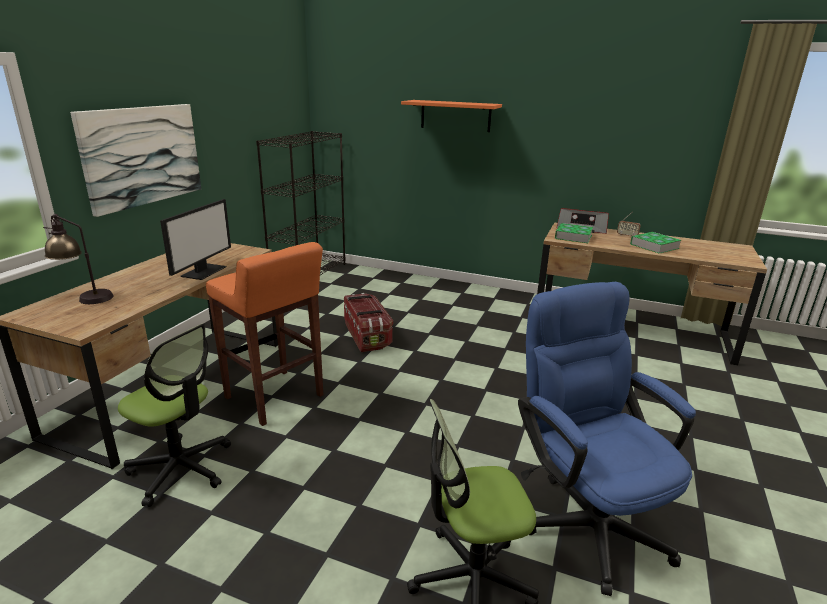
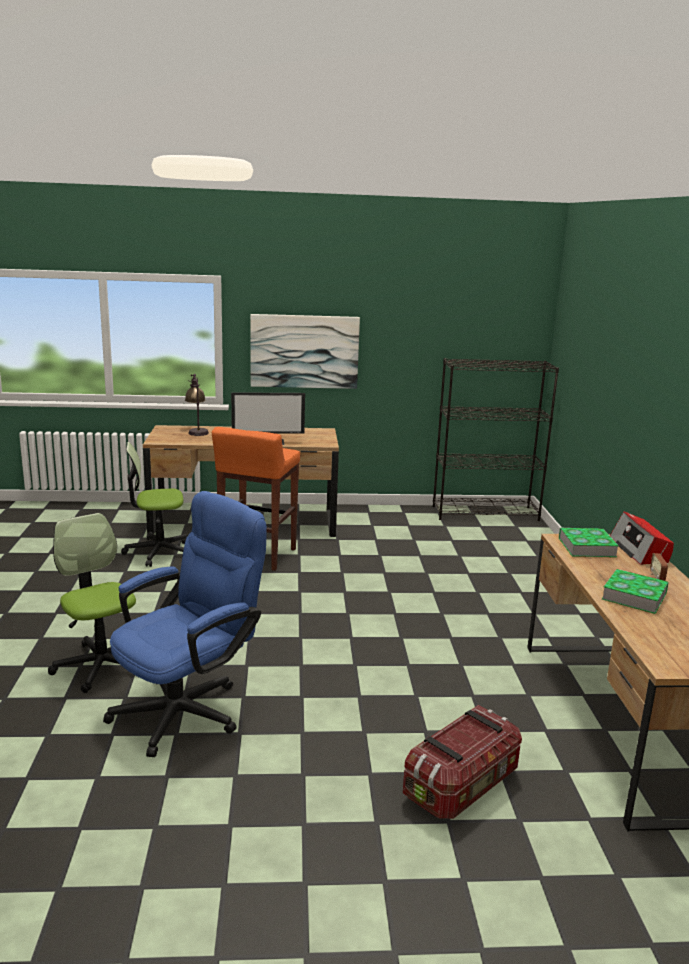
camera: 65 degrees right, 5 degrees down
(181, 469) = (158, 552): office chair -> office chair turned 75 degrees clockwise
(367, 335) = (393, 565): storage box -> storage box (462, 785)
(455, 116) = (621, 366): orange shelf -> none

